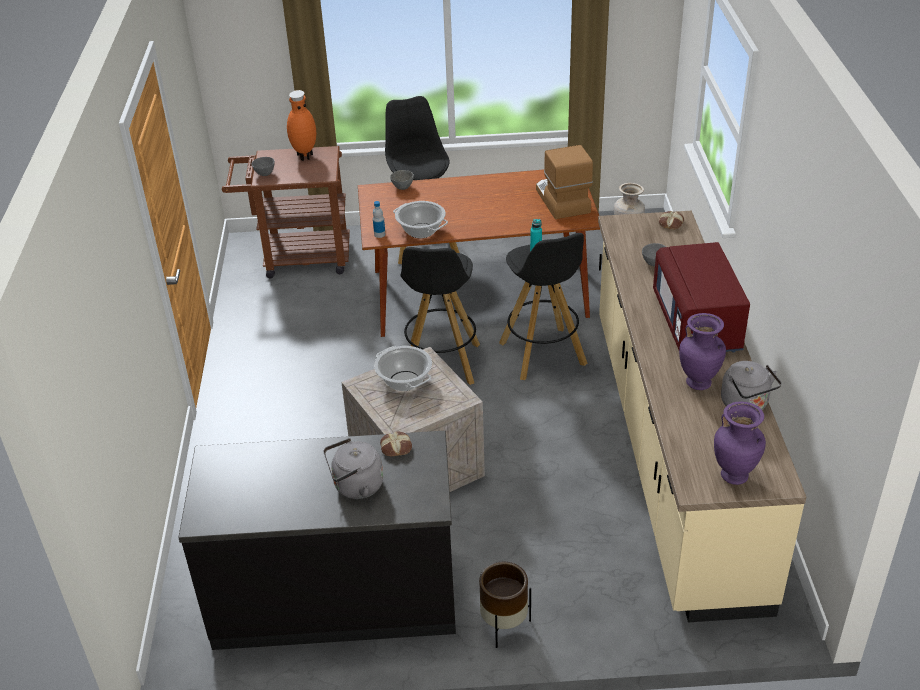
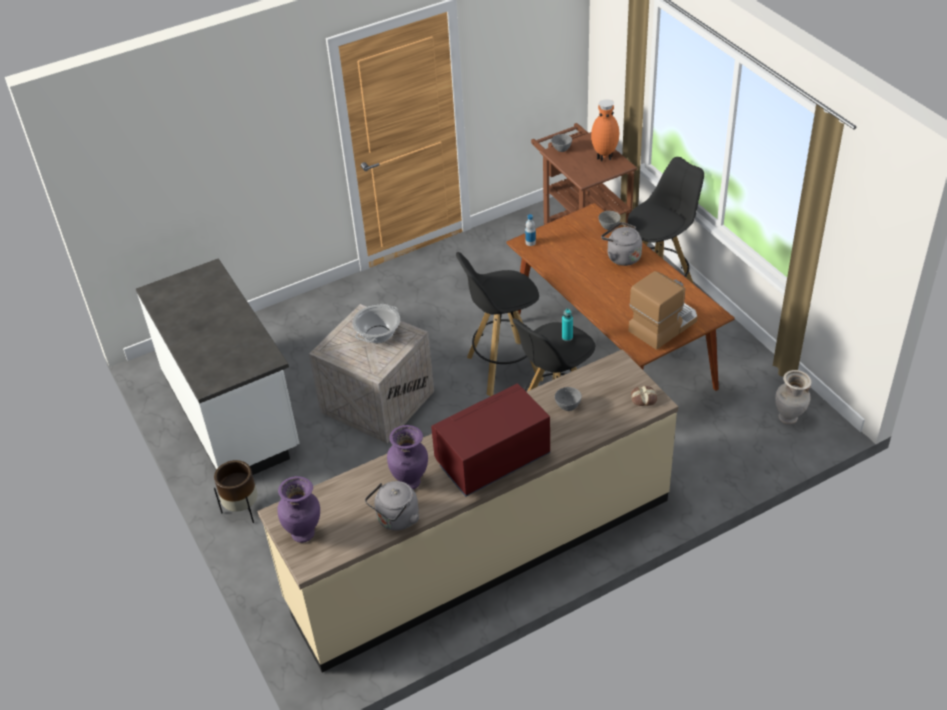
camera: 65 degrees right, 5 degrees up
(335, 595) = (232, 413): black counter -> white counter
(355, 487) = (210, 343): grey kettle -> grey kettle (621, 257)
(396, 447) = (258, 346): bread -> none
(421, 231) = (552, 262): cooking pot -> none

